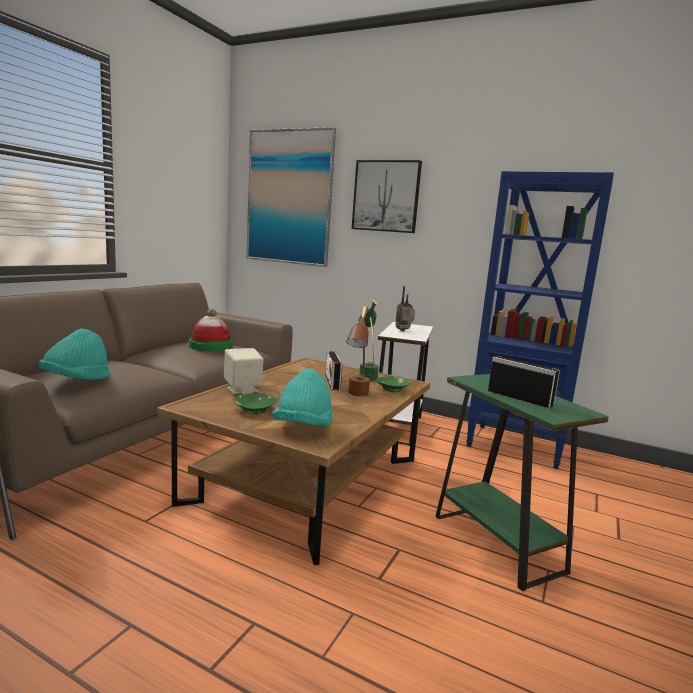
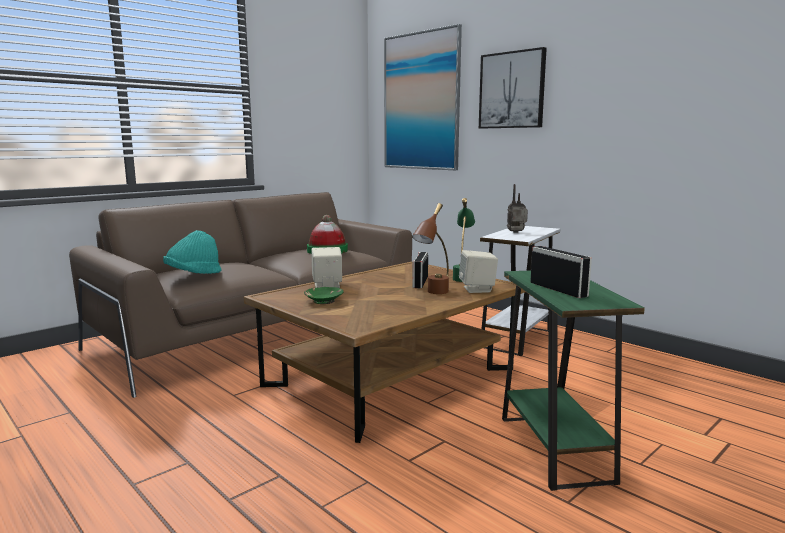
camera: 20 degrees right, 0 degrees up
(303, 427) = (355, 316): turquoise hat -> none
(392, 389) = (477, 289): green bowl -> beige speaker
(517, 446) = (651, 364): blue bookcase -> none

